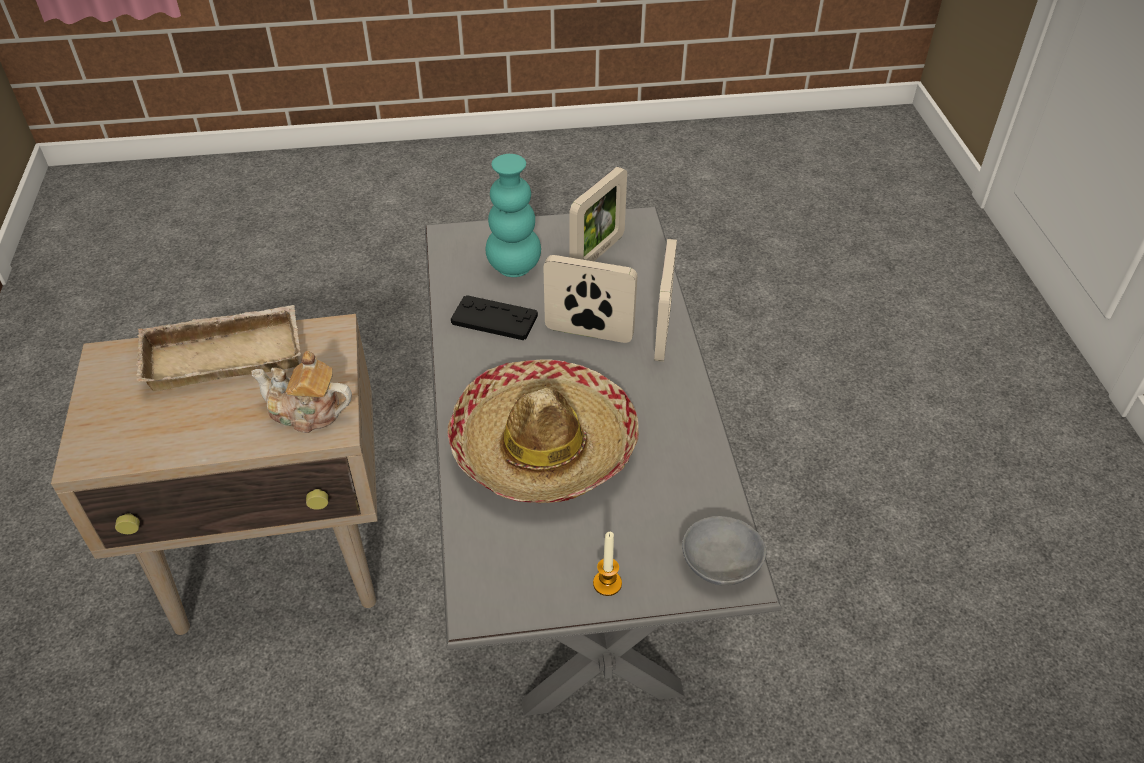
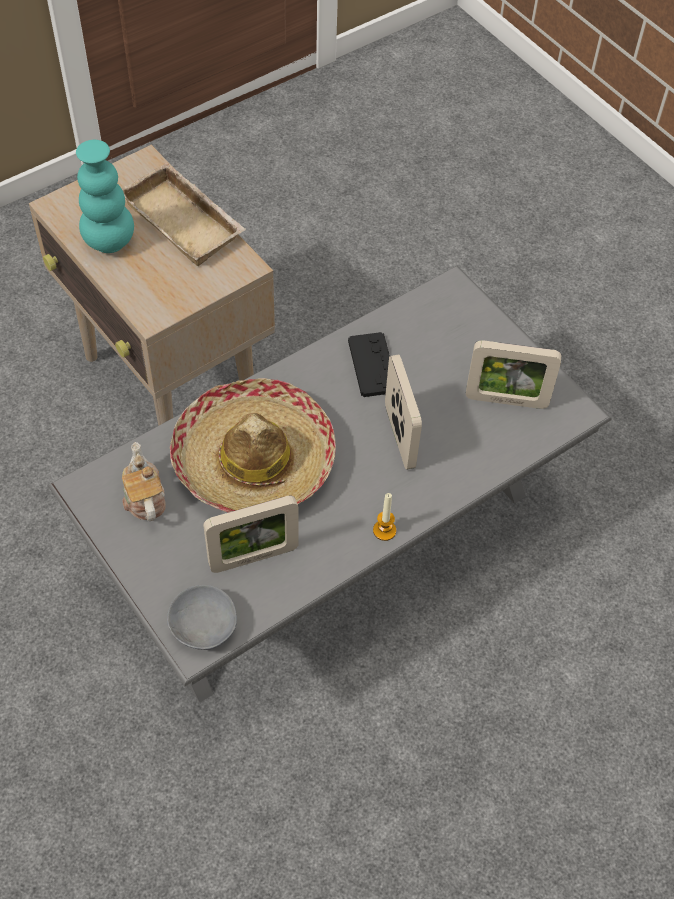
camera: 60 degrees right, 10 degrees up
(307, 413) = (157, 295): teapot -> teapot (144, 497)
(514, 267) = (444, 350): turquoise vase -> turquoise vase (109, 242)
(607, 583) = (145, 557): candle -> candle (384, 530)
(662, 333) = (434, 490): picture frame -> picture frame (253, 557)

